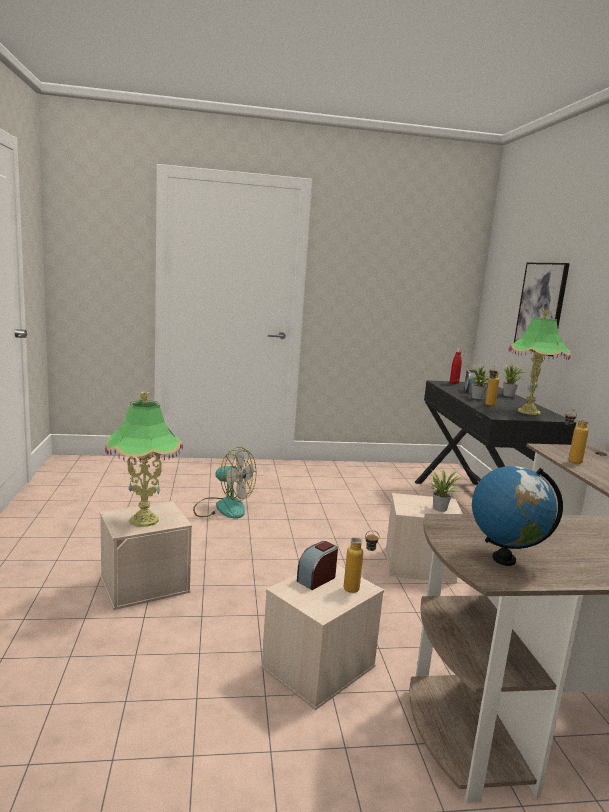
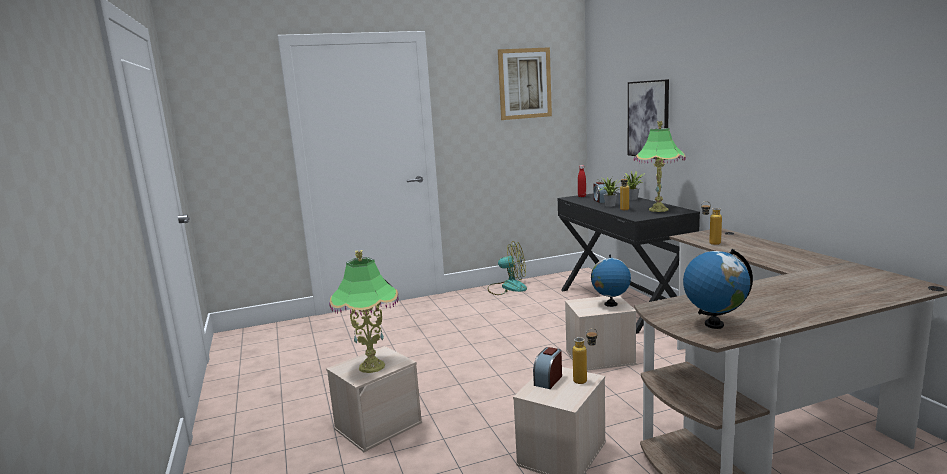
camera: 10 degrees left, 0 degrees up
(223, 507) = (407, 346): fan -> fan (507, 287)
(415, 250) = (524, 83): none -> picture
(440, 508) = (610, 304): potted plant -> globe

